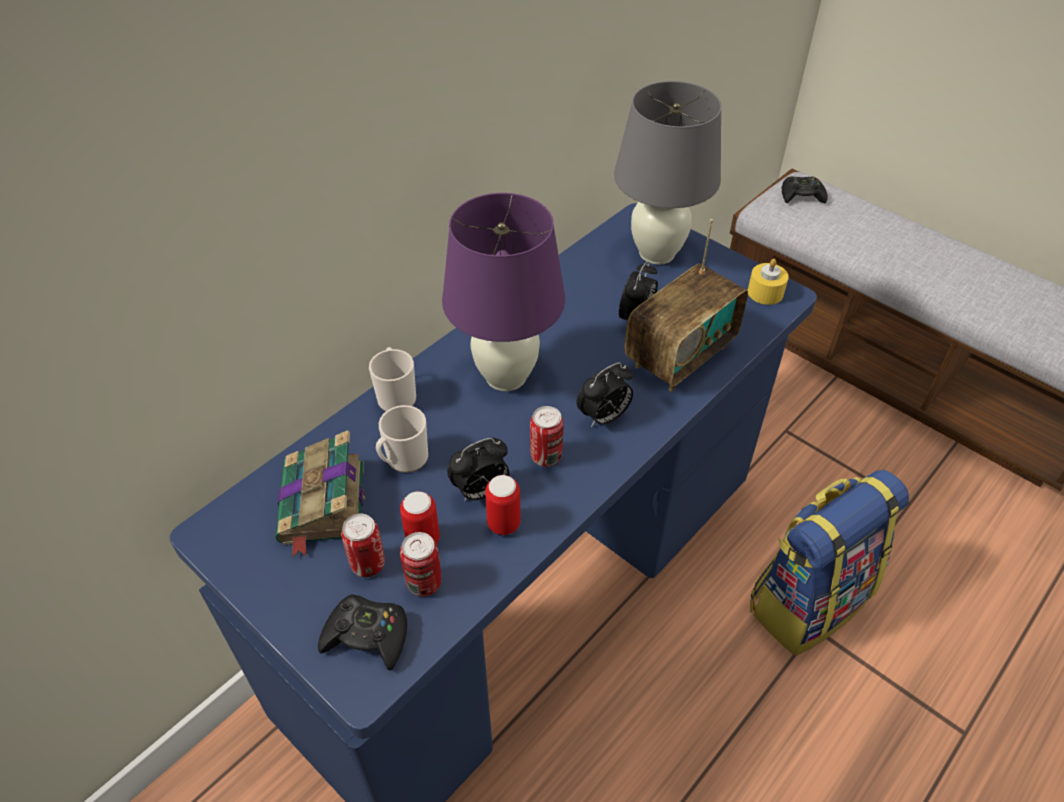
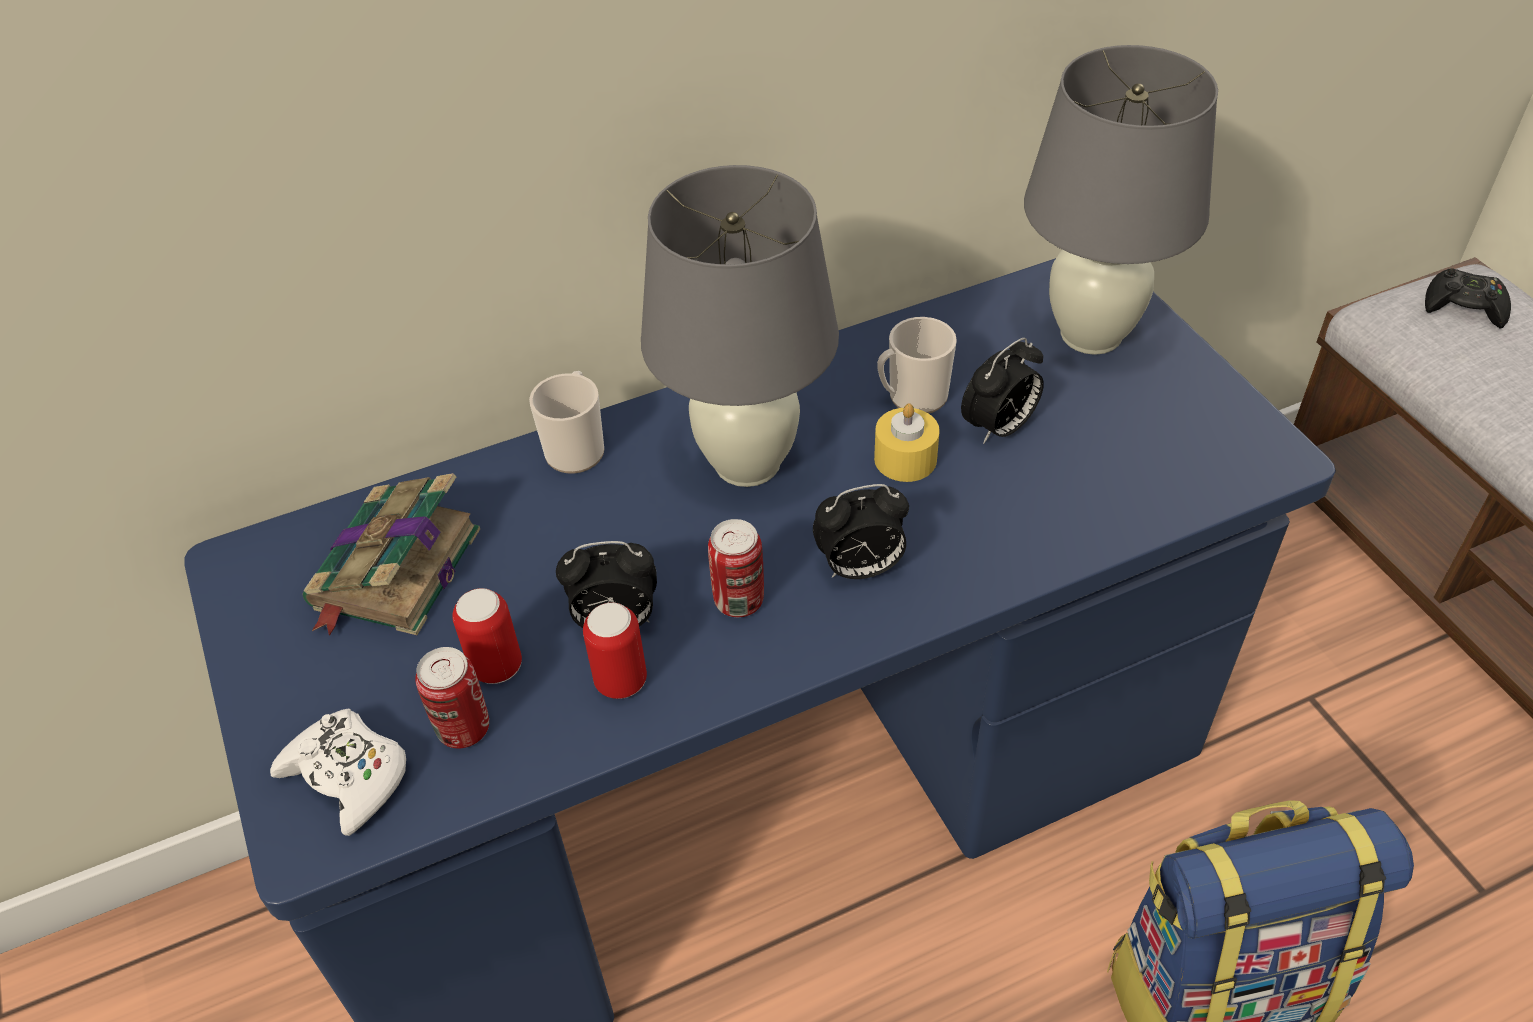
camera: 25 degrees right, 0 degrees up
(367, 636) = (348, 776): black game controller -> white game controller
(368, 564) = (405, 675): can -> none
(403, 460) = (535, 542): mug -> mug (912, 397)
(506, 376) = (748, 463): purple table lamp -> grey table lamp
(679, 355) = (1037, 507): radio -> none
(765, 292) = (1243, 444): yellow candle -> yellow candle (905, 459)

